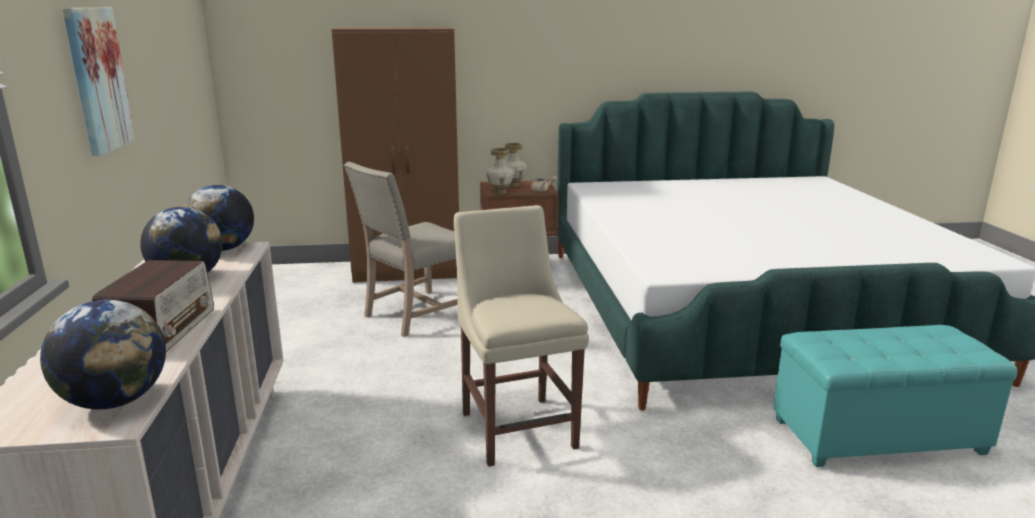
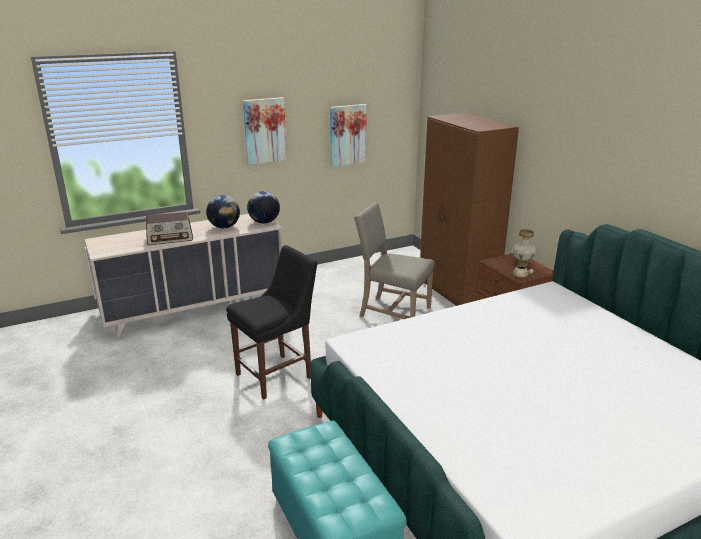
camera: 70 degrees right, 5 degrees up
(115, 401) = (113, 249): globe -> none
(170, 87) = (347, 135): none -> picture
(500, 192) = (495, 263): vase -> none
(517, 426) = (277, 375): beige chair -> black chair

